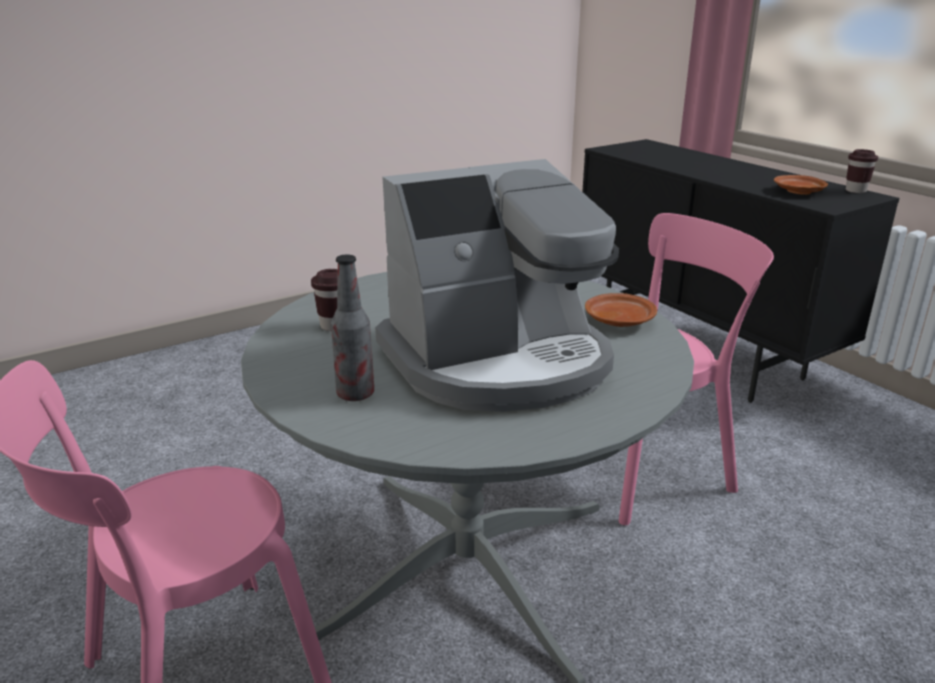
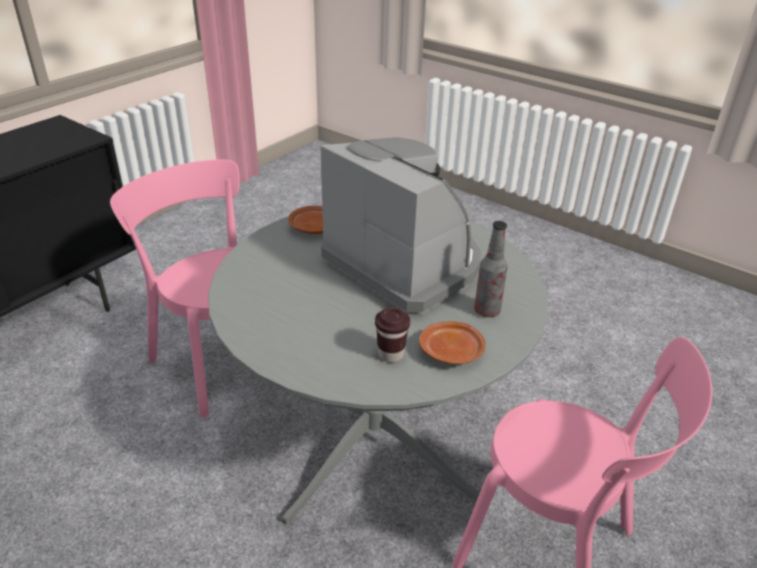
camera: 110 degrees left, 10 degrees up
(798, 192) = (40, 145): brown plate -> brown plate (452, 351)
(855, 191) = (38, 126): brown cup -> none

